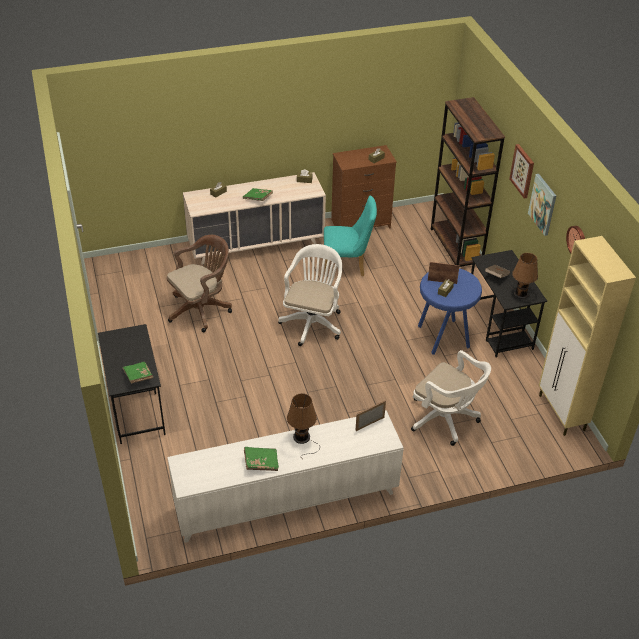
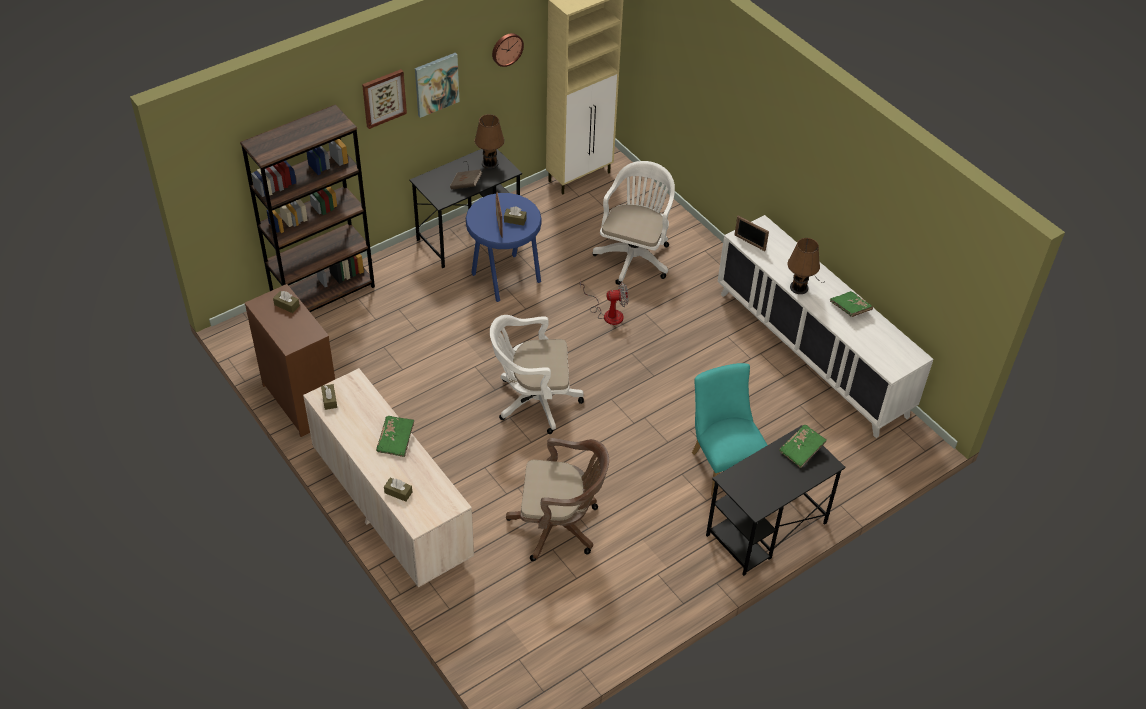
camera: 110 degrees left, 5 degrees up
(202, 309) = (559, 526): brown office chair -> brown office chair turned 150 degrees clockwise
(347, 266) = (404, 393): turquoise chair -> turquoise chair (723, 463)
(384, 384) = (608, 313): none -> fan

